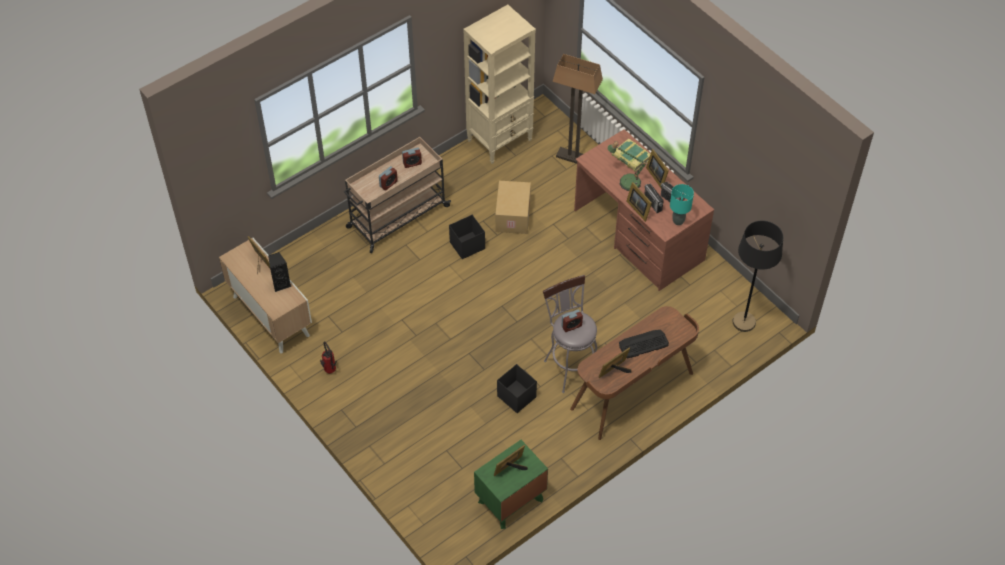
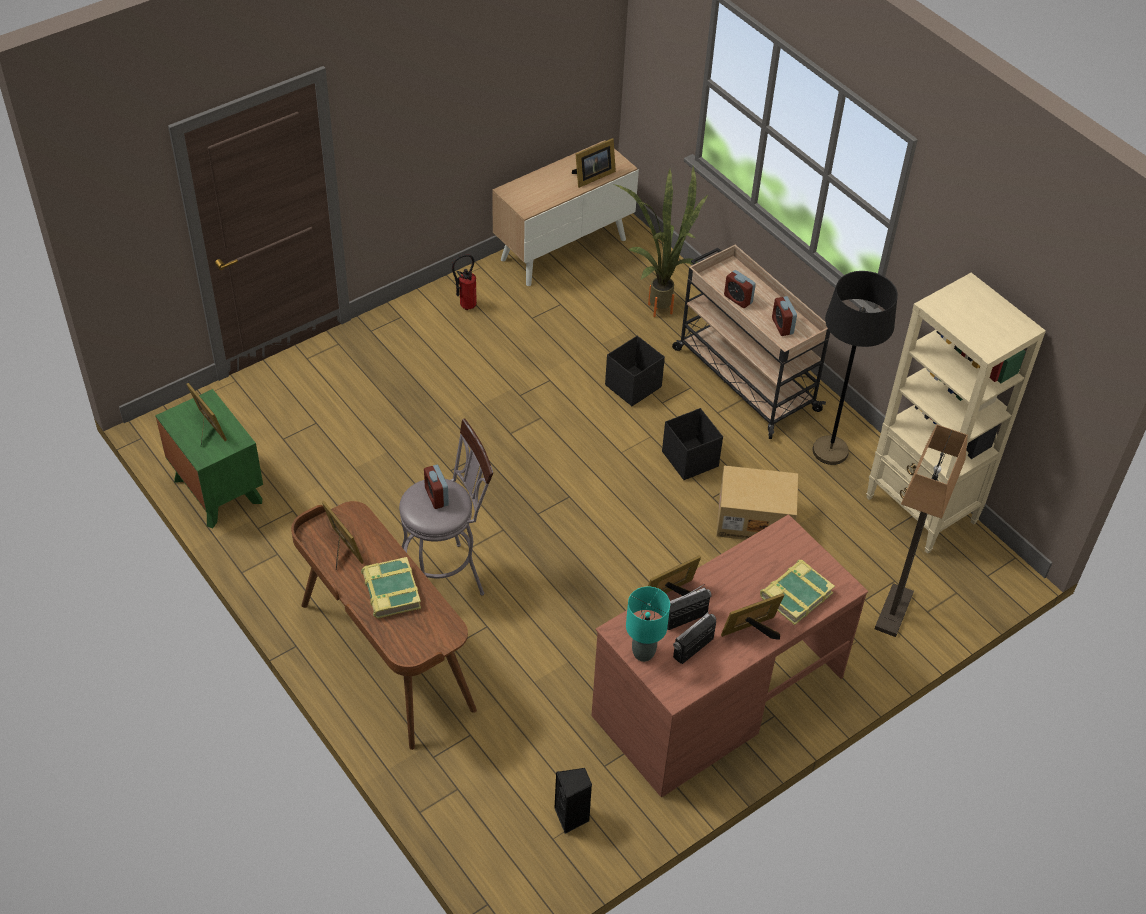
camera: 90 degrees right, 5 degrees down
(281, 283) = (555, 195): black speaker -> black speaker (572, 817)
(327, 260) = (660, 303): none -> potted plant
(516, 396) = (397, 506): black storage box -> black storage box (634, 386)
(626, 181) = (738, 583): table lamp -> none
(643, 344) = (390, 592): keyboard -> book
(744, 322) = (515, 845): black floor lamp -> black floor lamp (830, 451)

